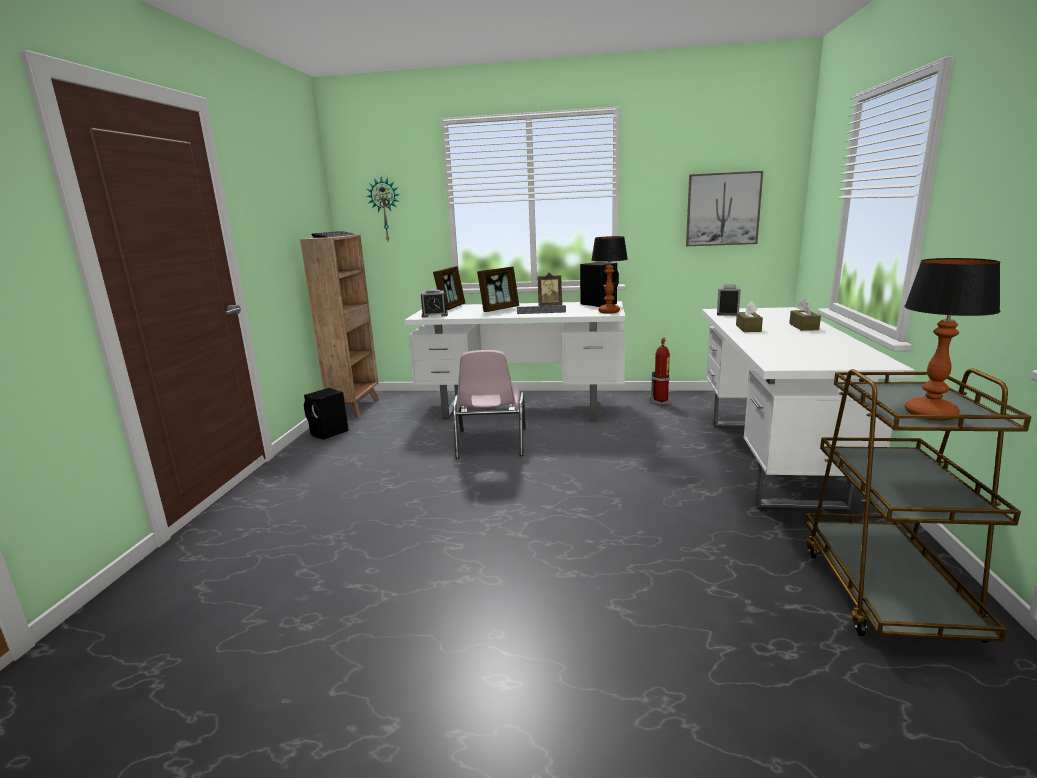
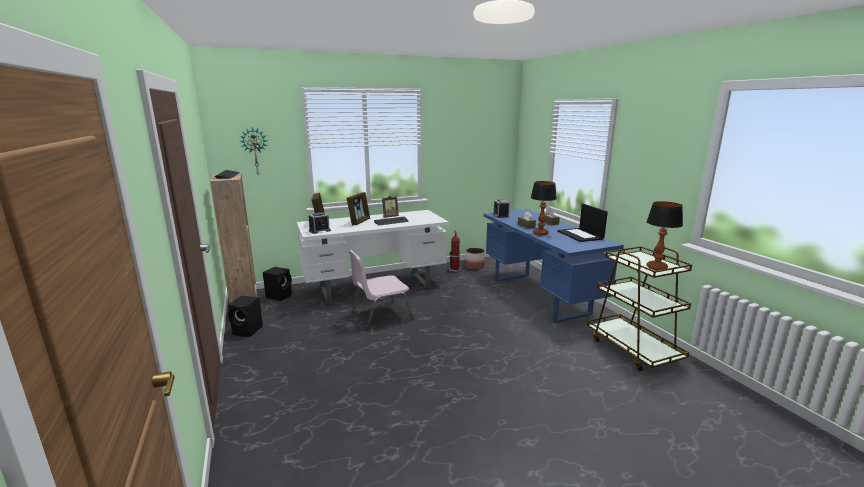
camera: 30 degrees left, 0 degrees up
(490, 443) = (380, 315): pink chair -> pink chair turned 90 degrees clockwise
(599, 304) = (419, 213): black speaker -> black speaker (280, 296)
(609, 311) = (435, 219): table lamp -> table lamp (540, 233)
(698, 402) = (474, 266): none -> planter
(722, 209) = (478, 152): picture -> none
(771, 460) = (540, 296): white desk -> blue desk
(837, 348) = (580, 235): none -> laptop

